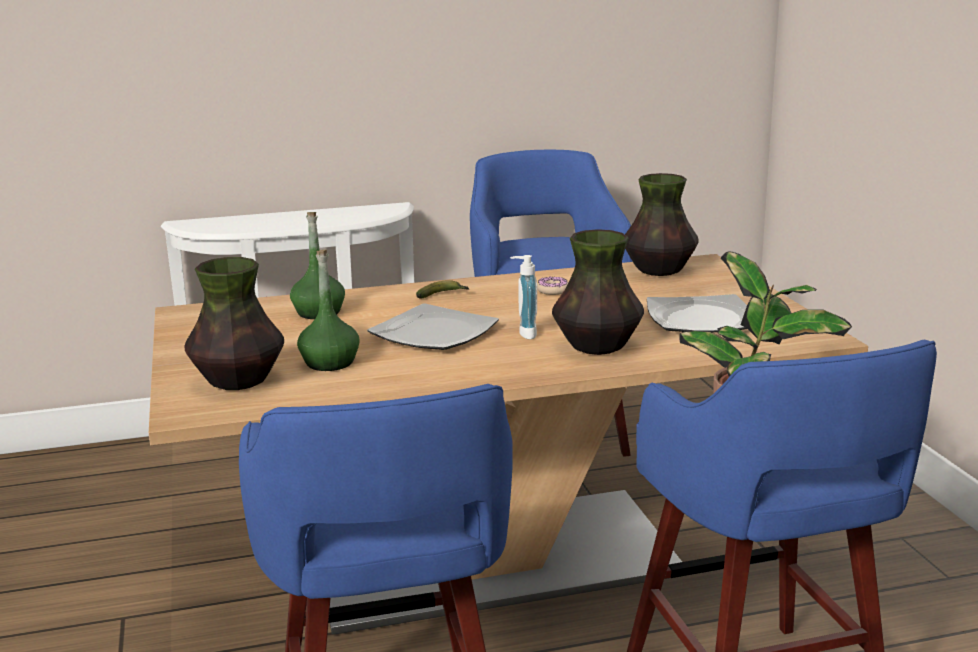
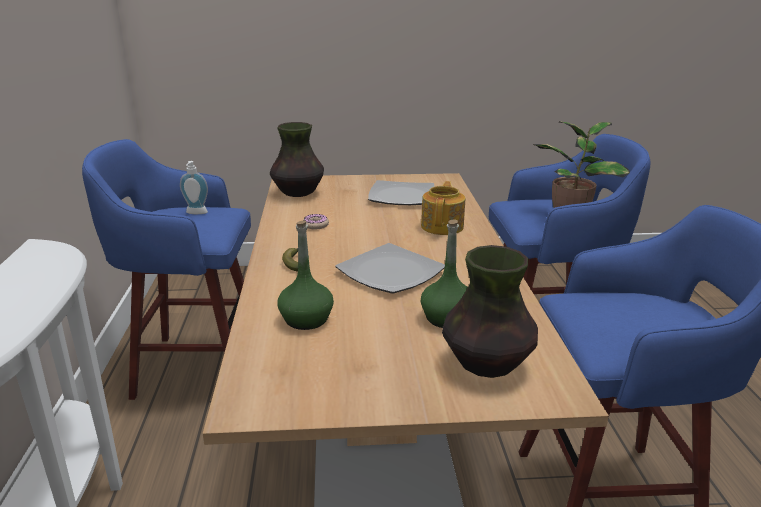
camera: 80 degrees left, 5 degrees up
(524, 334) = (407, 243): soap dispenser -> soap dispenser (196, 213)
(596, 347) = (443, 226): vase -> teapot

